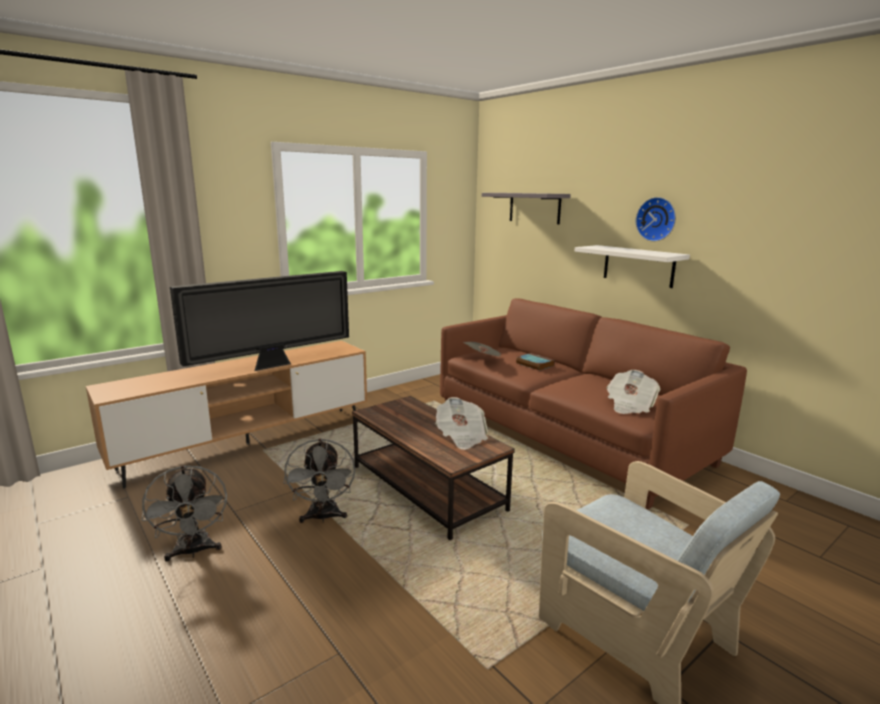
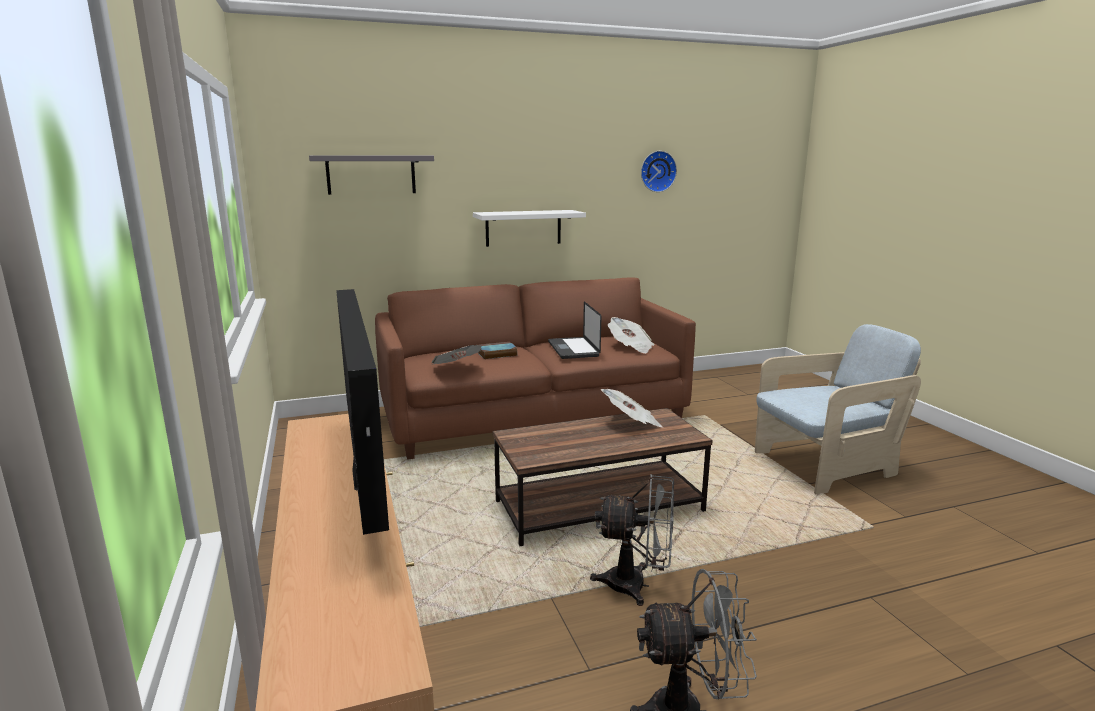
camera: 70 degrees left, 0 degrees up
(584, 384) = (573, 349): none -> laptop
(657, 219) = (536, 179): wall clock -> wall clock (657, 171)

